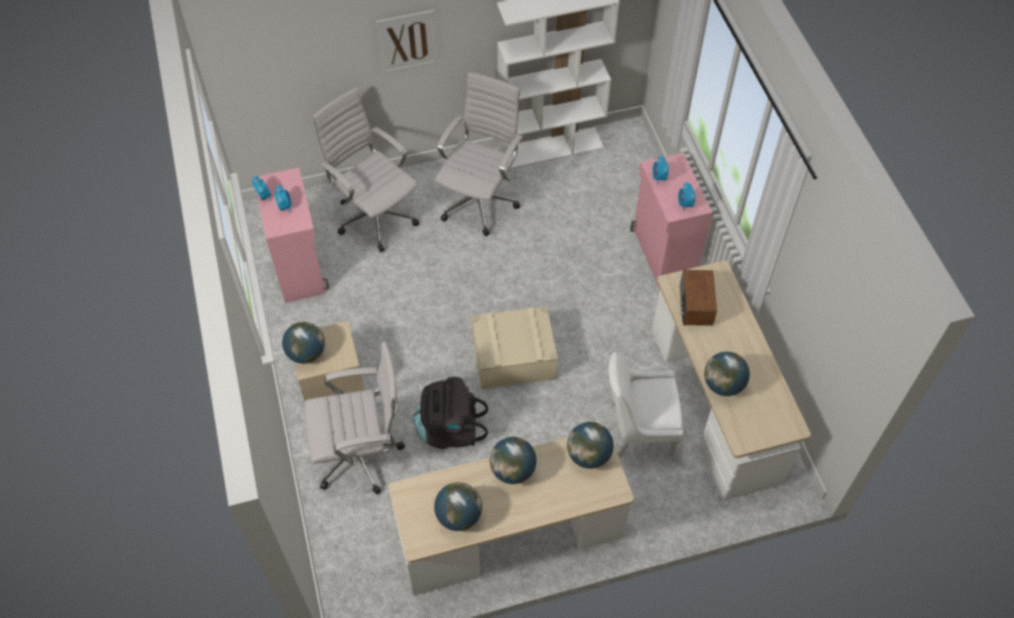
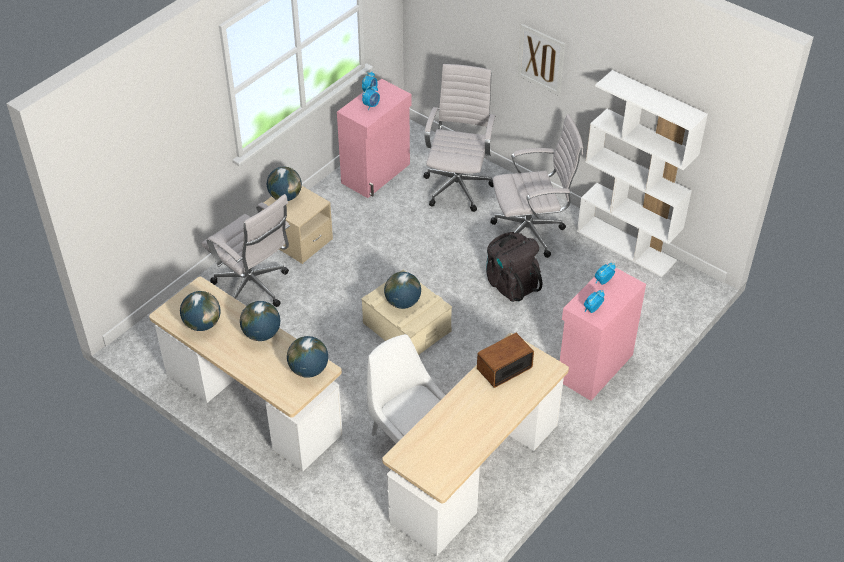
camera: 55 degrees right, 10 degrees down
(449, 429) = (313, 324): black backpack -> black backpack (510, 283)
(723, 384) = (442, 421): globe -> globe (403, 302)

